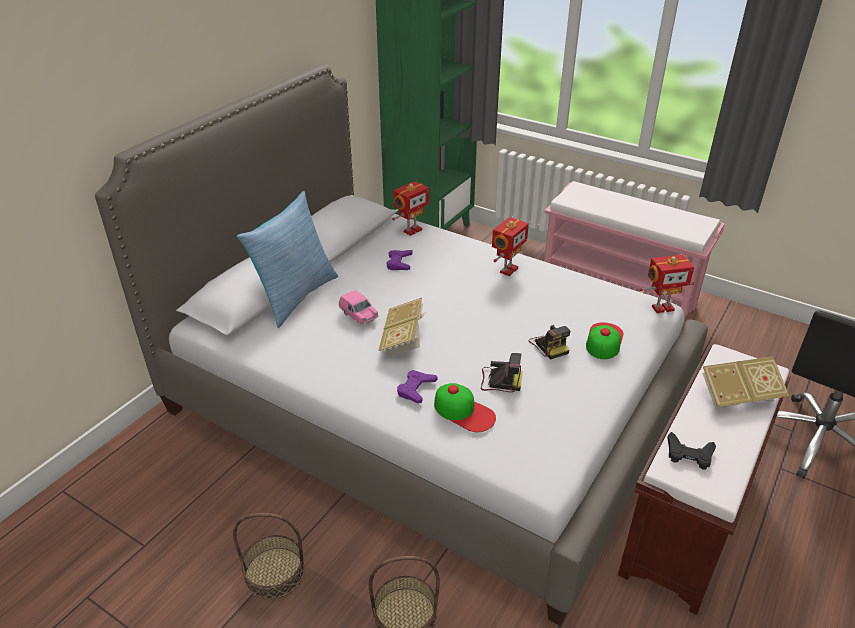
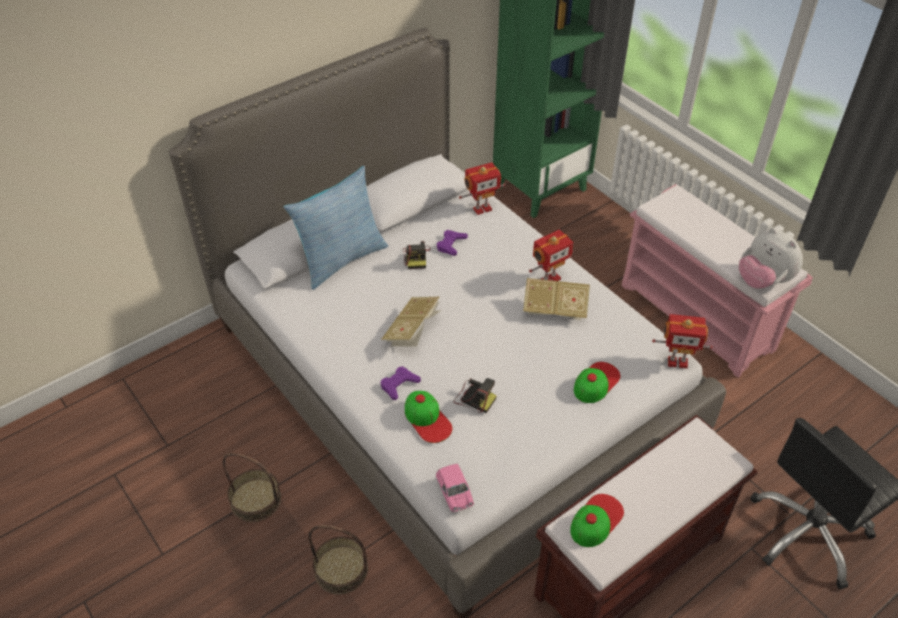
camera: 20 degrees right, 10 degrees up
(359, 316) = (386, 295): pink toy car -> pink toy car (455, 494)
(549, 345) = (541, 373): camera -> camera (416, 257)
(689, 454) = (596, 520): black game controller -> cap
(690, 232) = (763, 280): none -> plush toy
(738, 396) = (681, 478): book -> book (555, 309)

